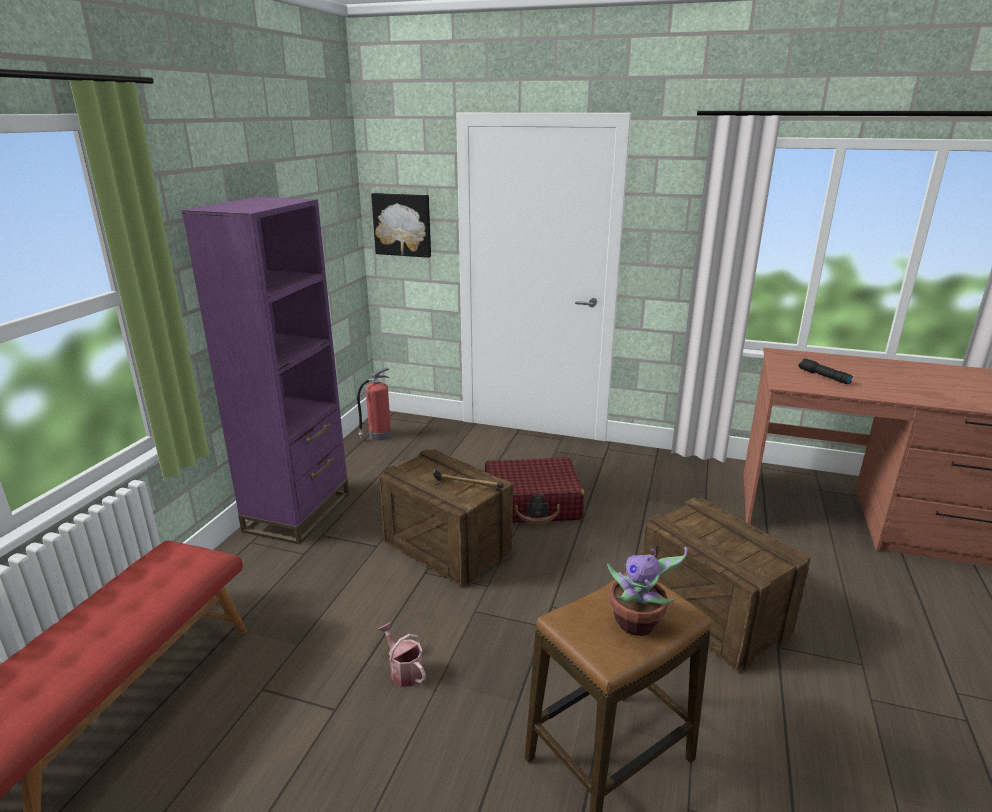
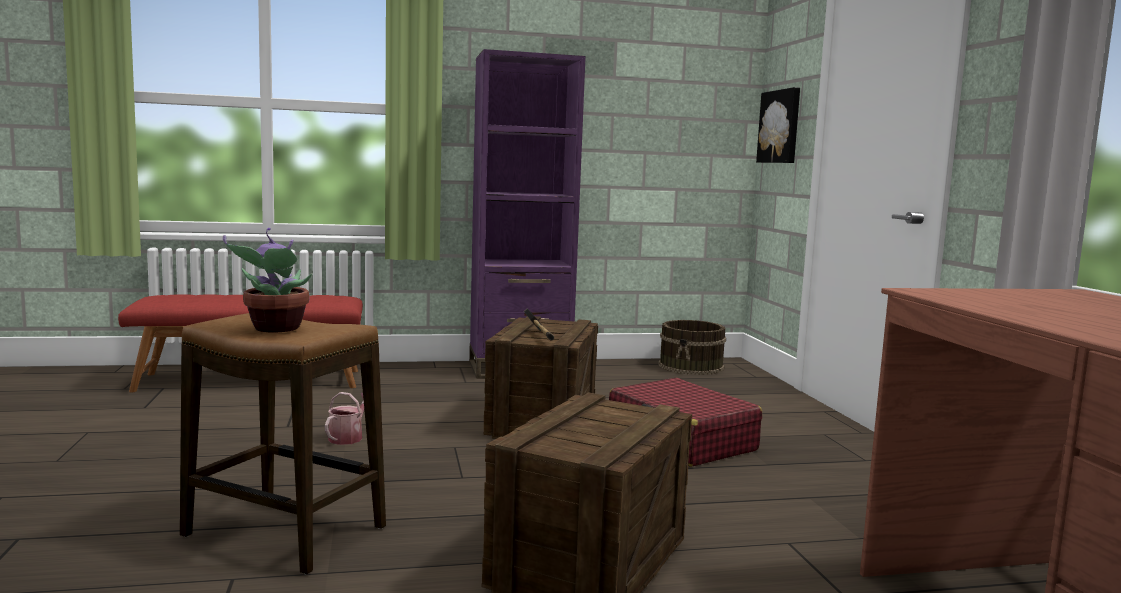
camera: 60 degrees right, 15 degrees down
(379, 435) = (691, 366): fire extinguisher -> brown bucket
(823, 376) = (1033, 304): black flashlight -> none

